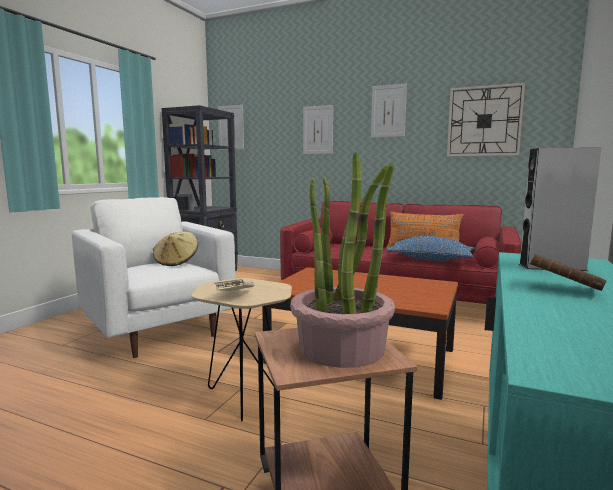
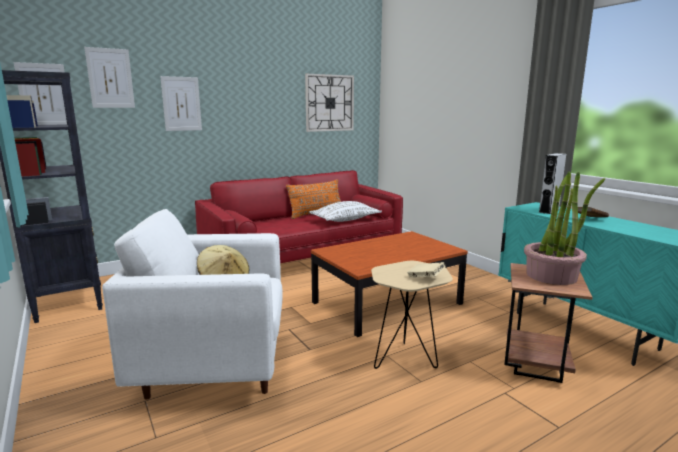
camera: 55 degrees left, 5 degrees up
(388, 111) = (255, 89): picture -> picture (110, 78)
(430, 259) = (345, 220): blue pillow -> white pillow

